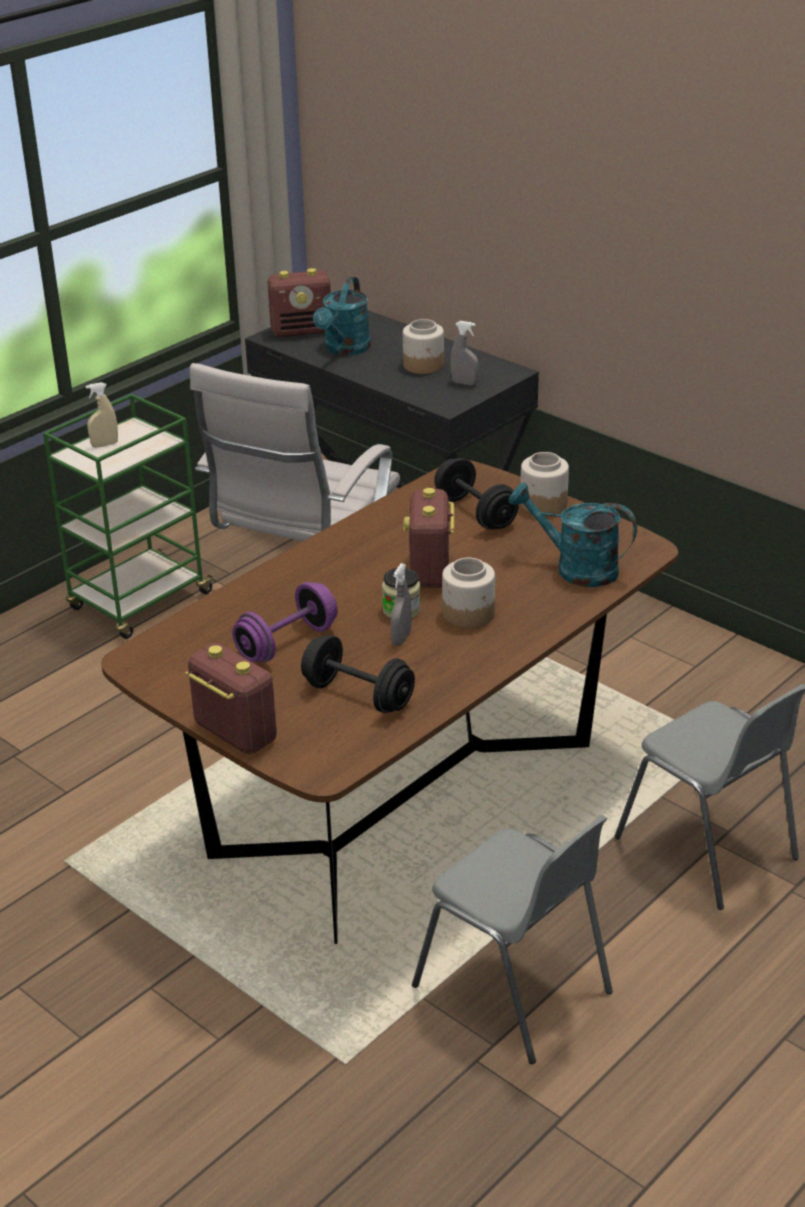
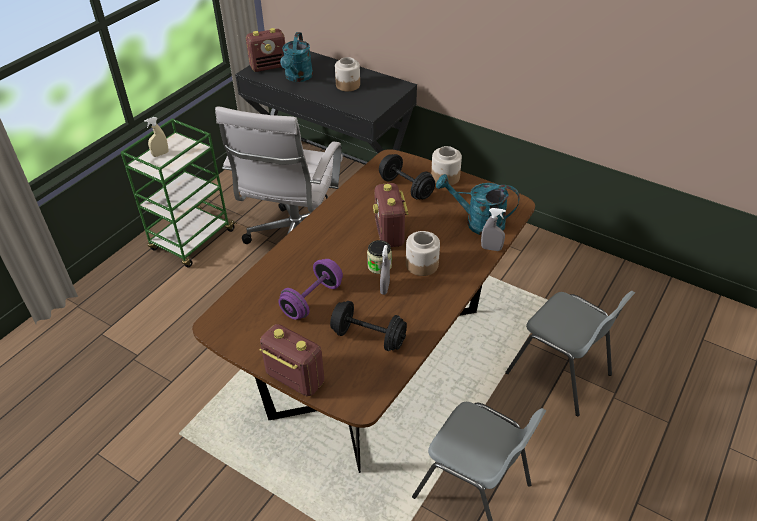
camera: 10 degrees left, 10 degrees up
(464, 383) = (375, 95): grey spray bottle -> grey spray bottle (491, 248)

